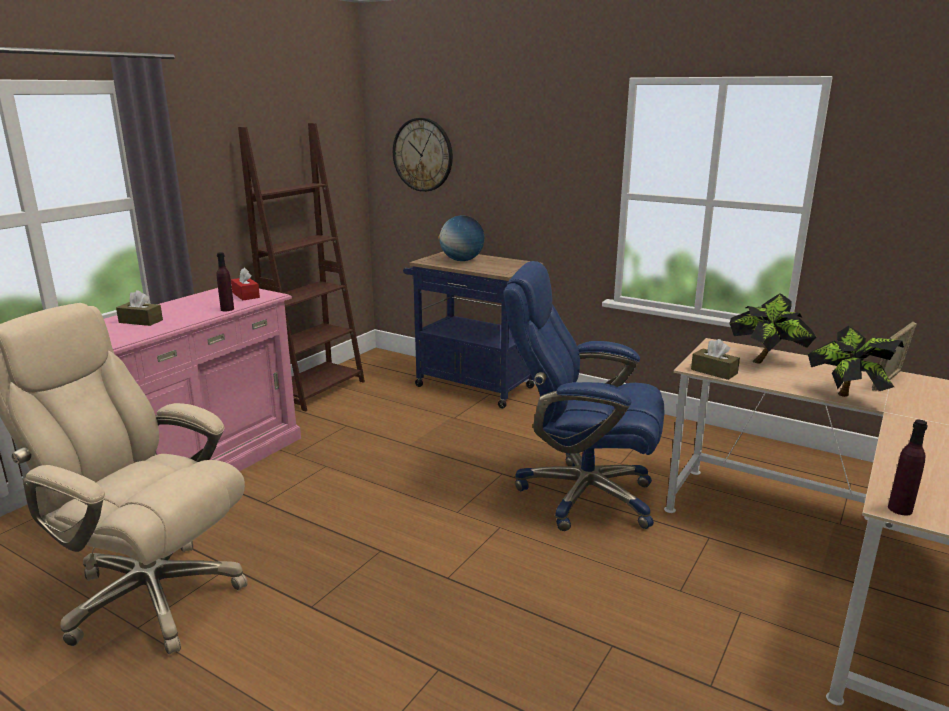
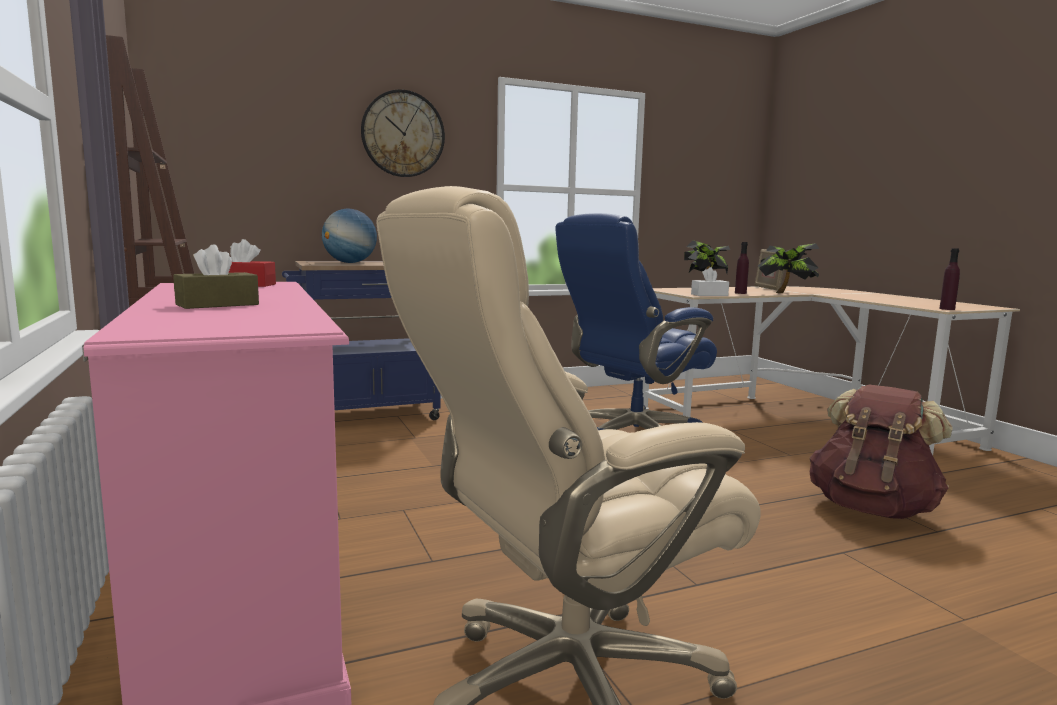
camera: 55 degrees left, 10 degrees down
(227, 309) = (288, 290): purple bottle -> purple bottle (740, 293)
(423, 155) = (246, 143): wall clock -> wall clock (403, 134)
(574, 673) = (872, 509): none -> brown backpack
(714, 371) = (709, 295): brown tissue box -> white tissue box

